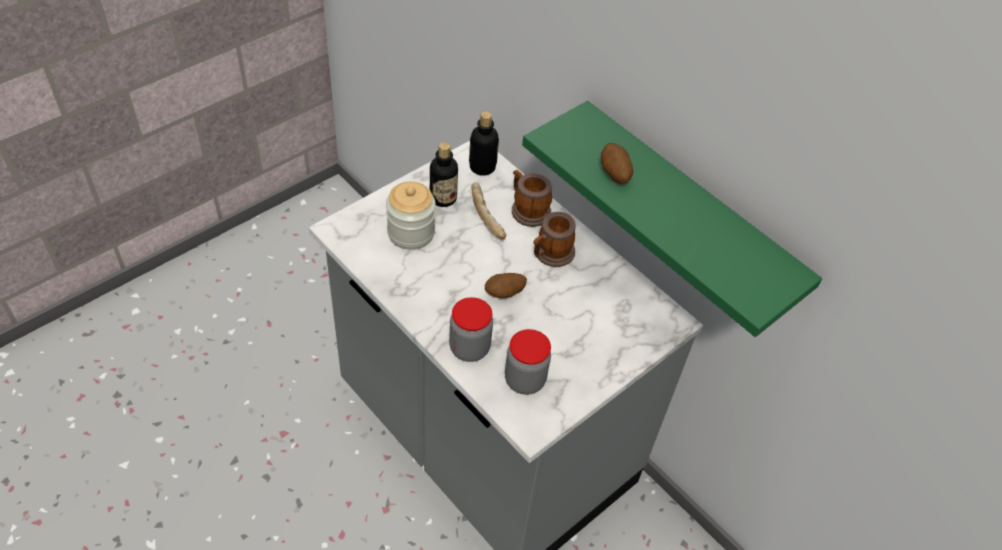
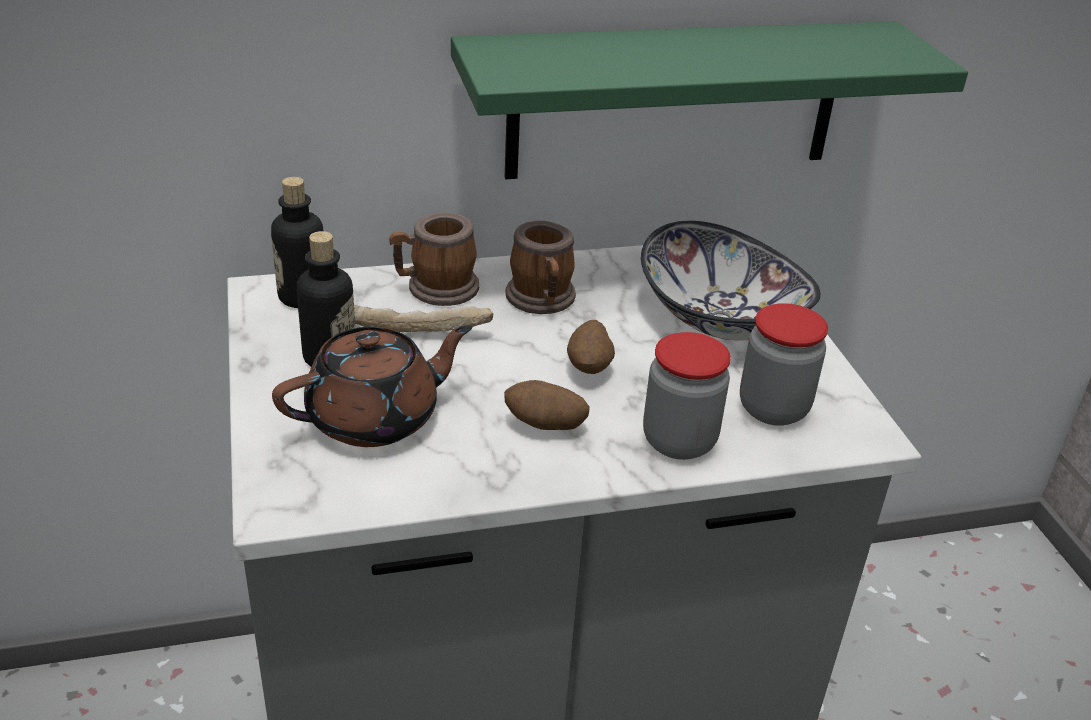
camera: 60 degrees left, 15 degrees down
(411, 233) = (375, 418): jar -> brown teapot
(592, 334) = (719, 320): none -> bowl
(614, 174) = (626, 62): potato -> potato (544, 426)

